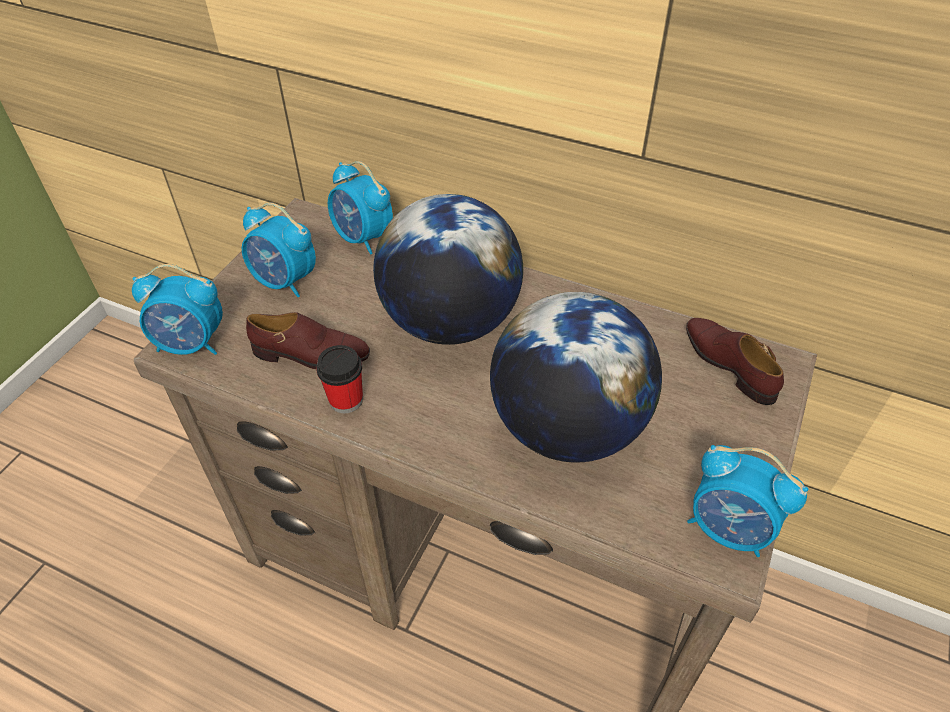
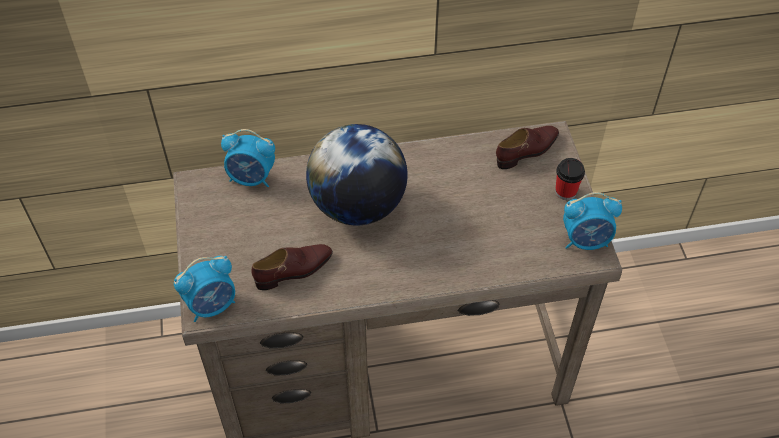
camera: 35 degrees left, 5 degrees up
(285, 281) = (230, 234): alarm clock -> none
(346, 400) = (341, 285): cup -> cup (565, 192)
(567, 428) = (473, 232): globe -> none
(729, 364) = (527, 151): brown shoe -> brown shoe turned 120 degrees clockwise

